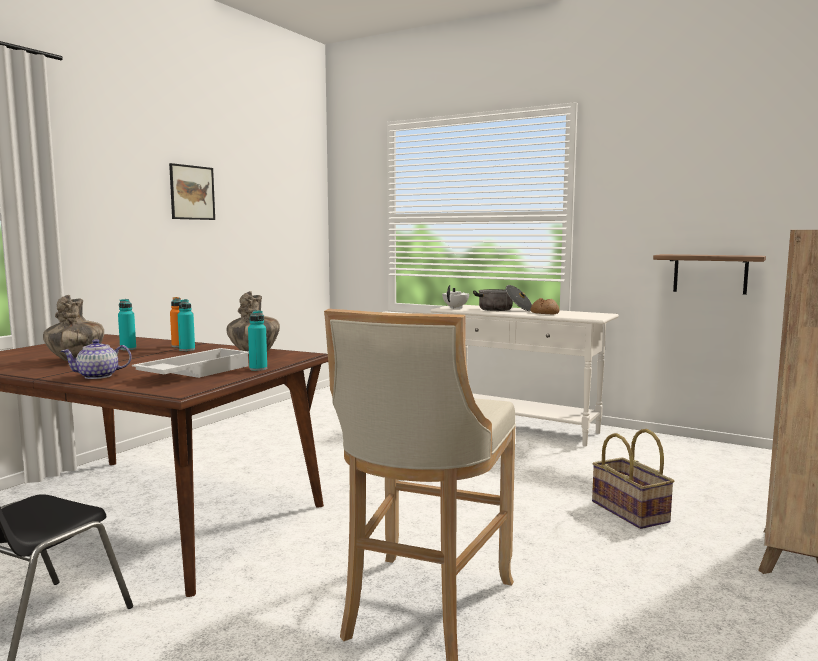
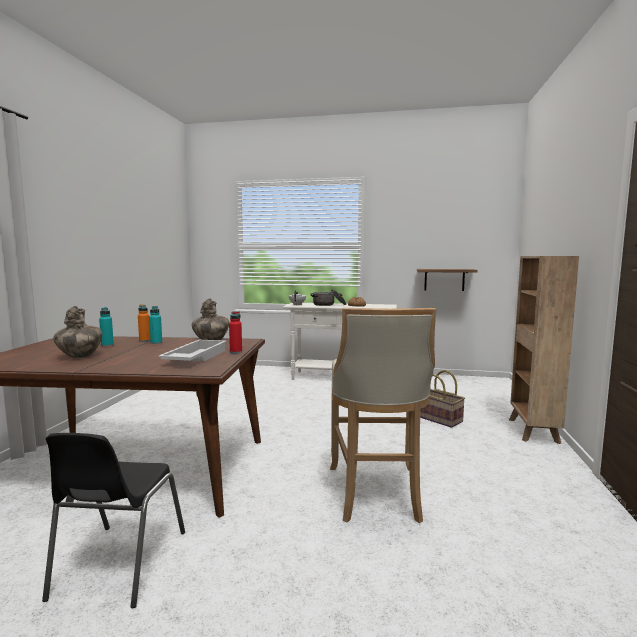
camera: 20 degrees left, 0 degrees up
(98, 376) = (124, 366): teapot -> none
(192, 192) = (111, 226): picture -> none
(258, 369) = (236, 352): turquoise bottle -> red bottle

